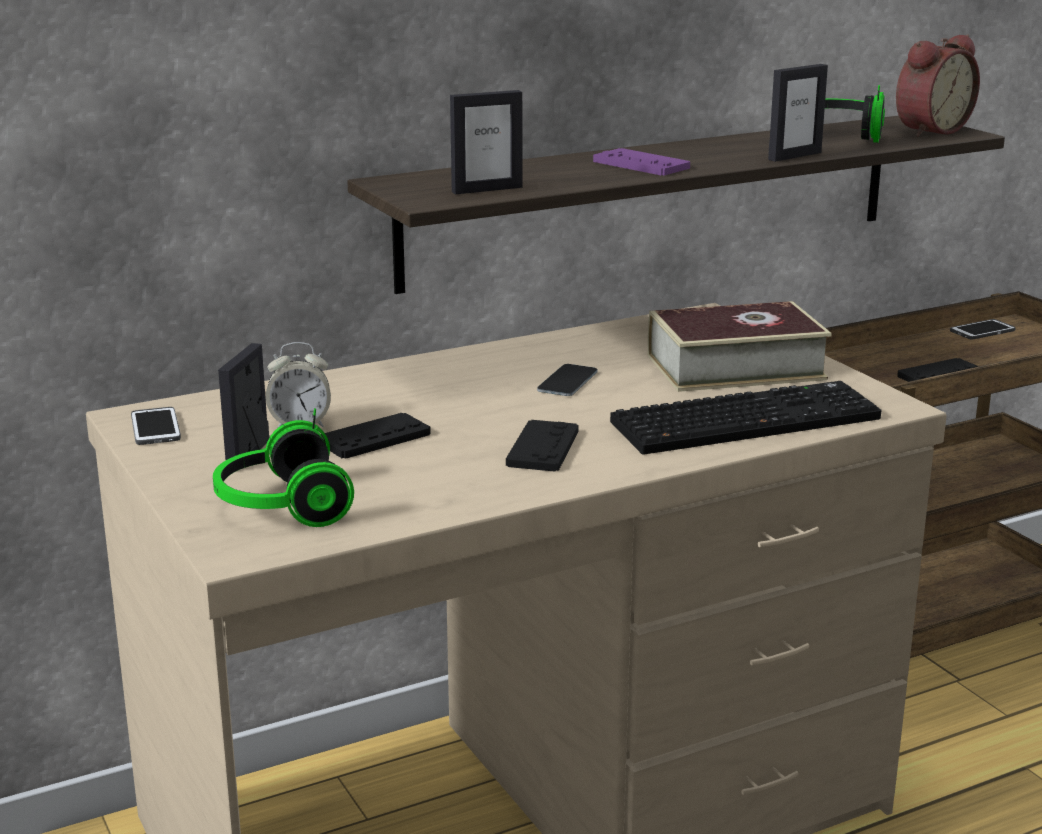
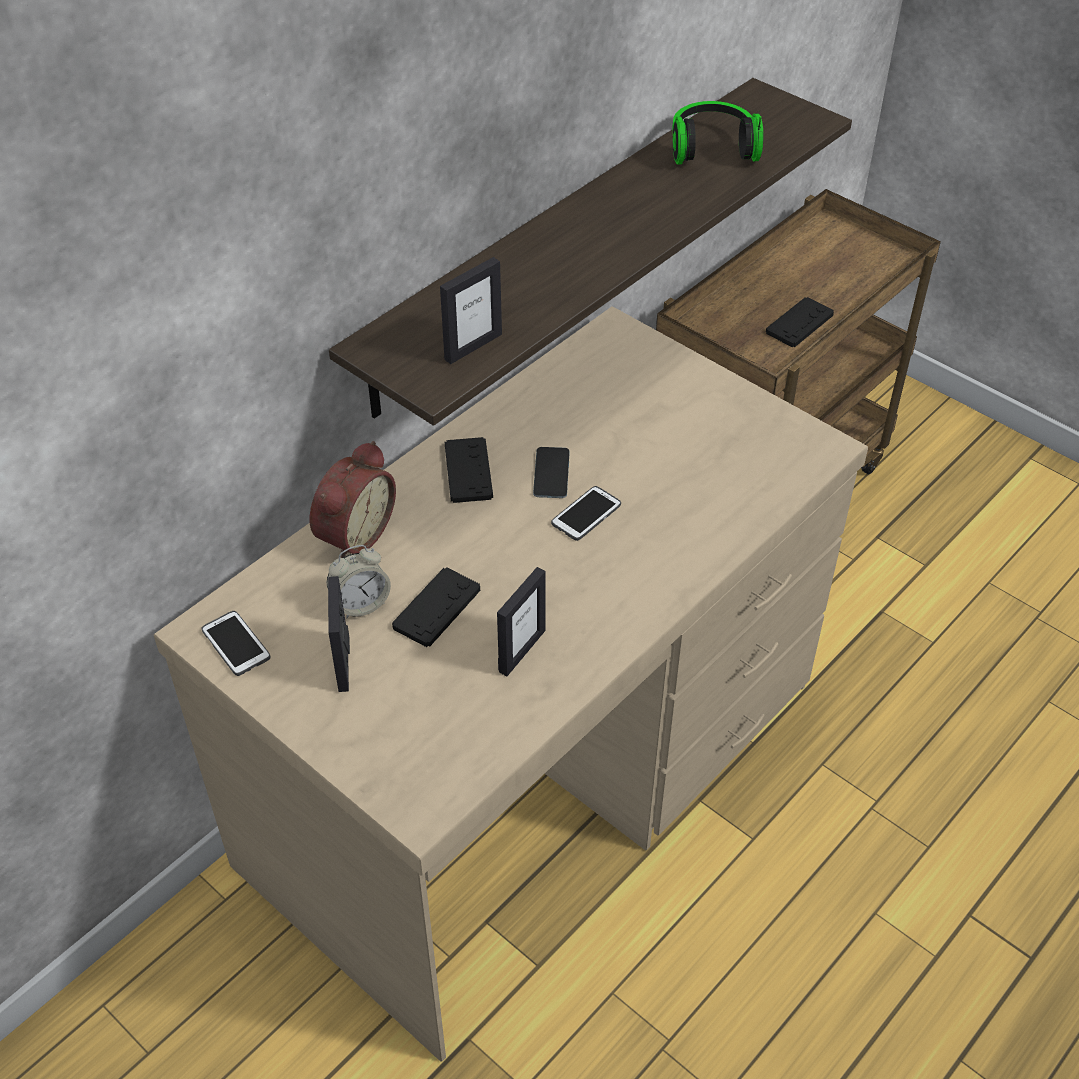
camera: 20 degrees left, 25 degrees up
(280, 506) = (416, 733): headphones -> none
(543, 448) = (583, 585): black game controller -> black game controller (468, 471)
(641, 164) = (577, 256): purple game controller -> none
(735, 367) = (678, 415): book -> none
(746, 420) = (722, 498): keyboard -> none
(794, 156) = (699, 206): picture frame -> picture frame (521, 651)
(929, 130) = (785, 120): alarm clock -> alarm clock (352, 534)
(982, 331) = (807, 243): phone -> phone (586, 514)

